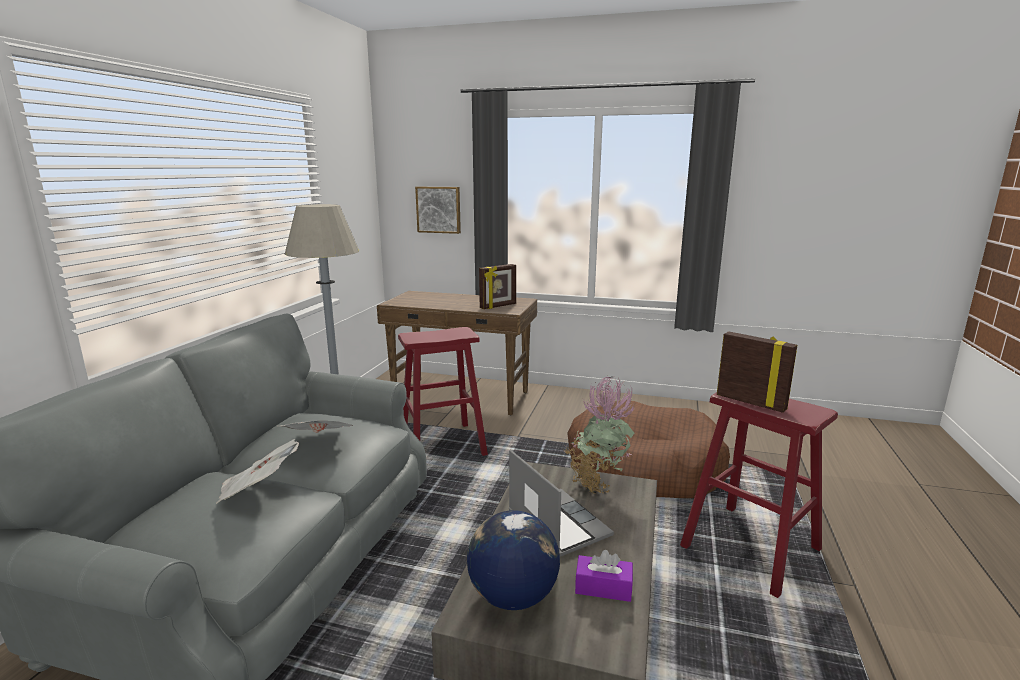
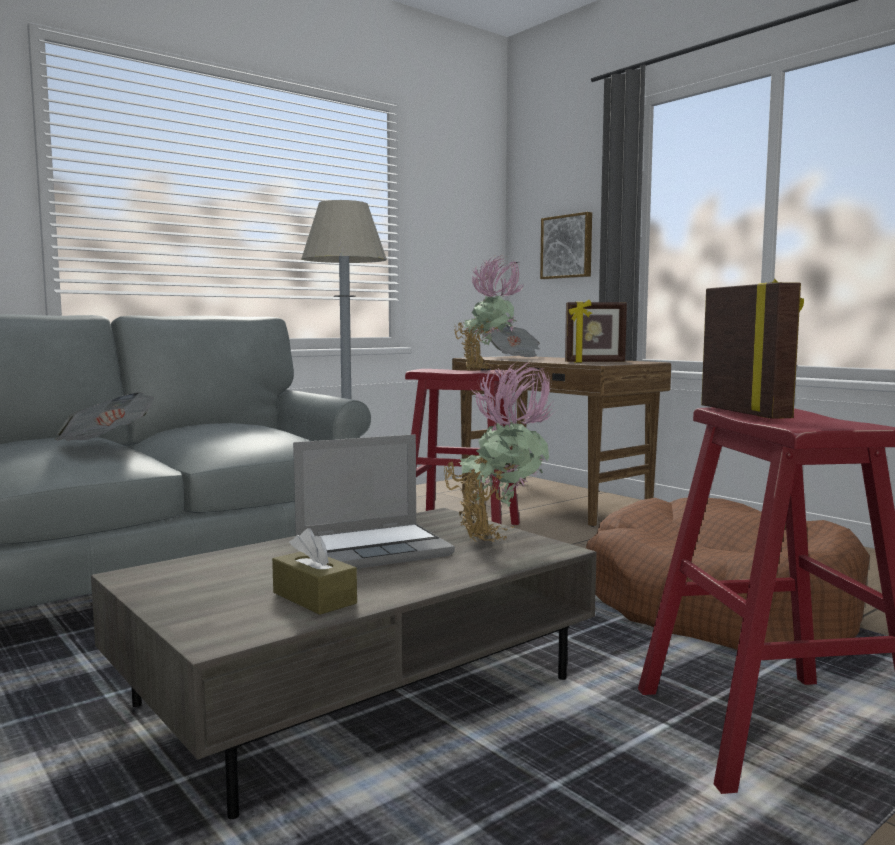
camera: 35 degrees right, 10 degrees down
(320, 443) = (217, 433): newspaper -> newspaper (514, 358)
(456, 332) = (488, 370): none -> potted plant
(512, 596) = (208, 577): globe -> none
(556, 524) = (374, 550): laptop -> laptop turned 60 degrees clockwise
(603, 587) = (314, 598): purple tissue box -> brown tissue box

